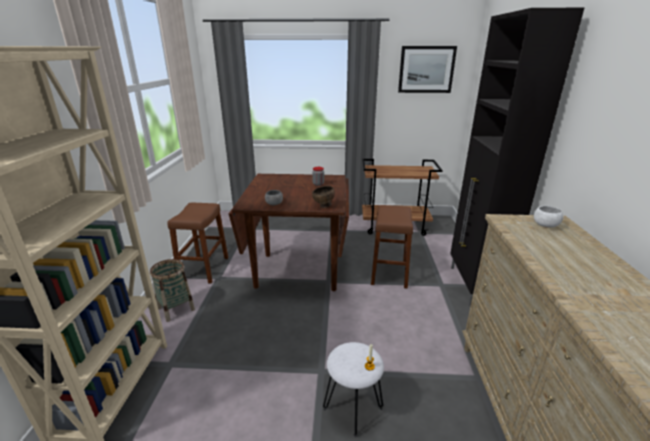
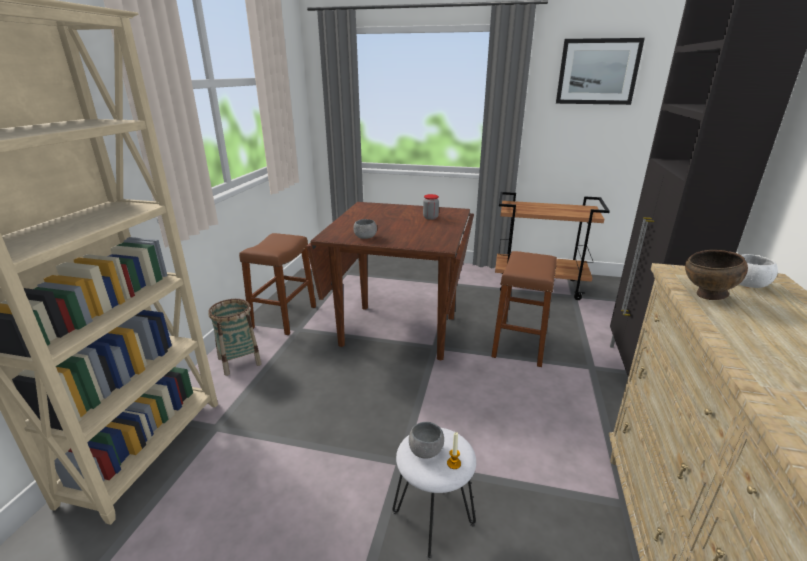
camera: 10 degrees right, 0 degrees up
(323, 206) = (428, 244): brown bowl -> brown bowl (706, 296)
(348, 360) = (426, 450): none -> grey bowl

